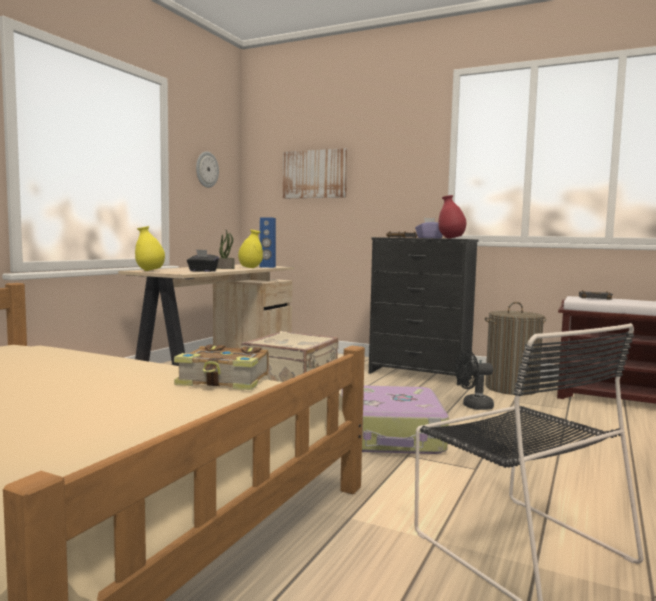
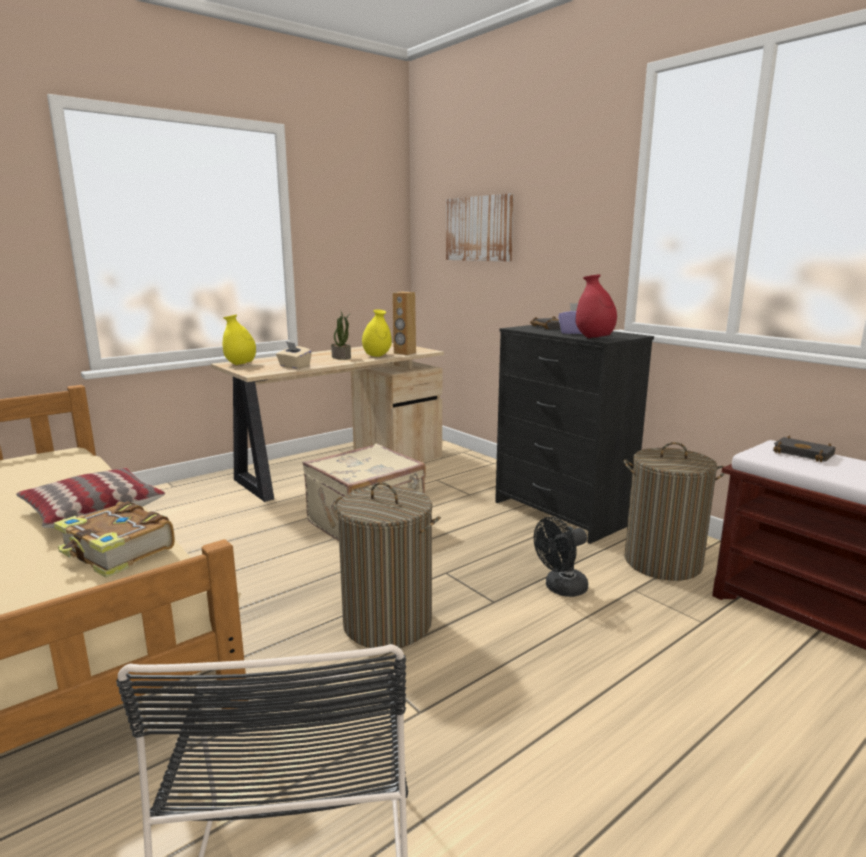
camera: 25 degrees right, 10 degrees up
(142, 367) = (92, 510): none -> pillow
(202, 271) = (294, 366): black tissue box -> beige tissue box
(206, 169) = (351, 229): wall clock -> none
(267, 267) = (404, 353): blue speaker -> brown speaker
(390, 436) = (387, 623): suitcase -> laundry basket
(473, 406) = (561, 589): black fan -> black fan turned 45 degrees counterclockwise

